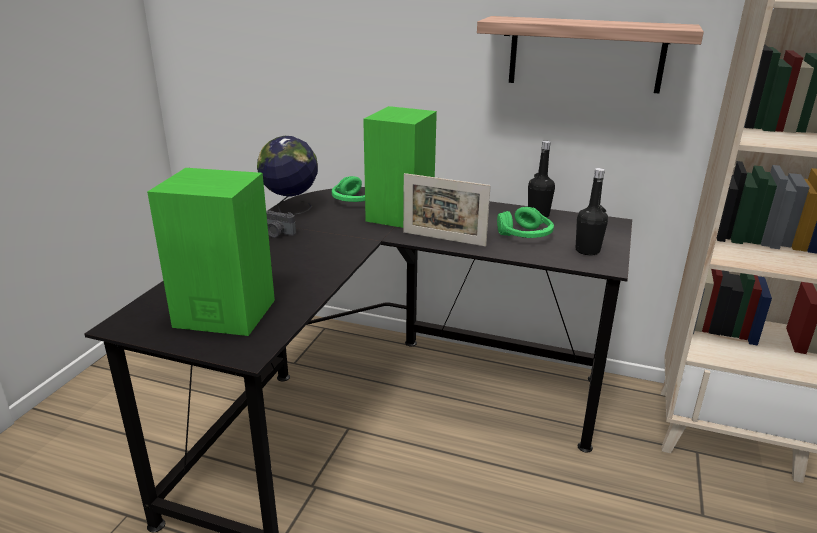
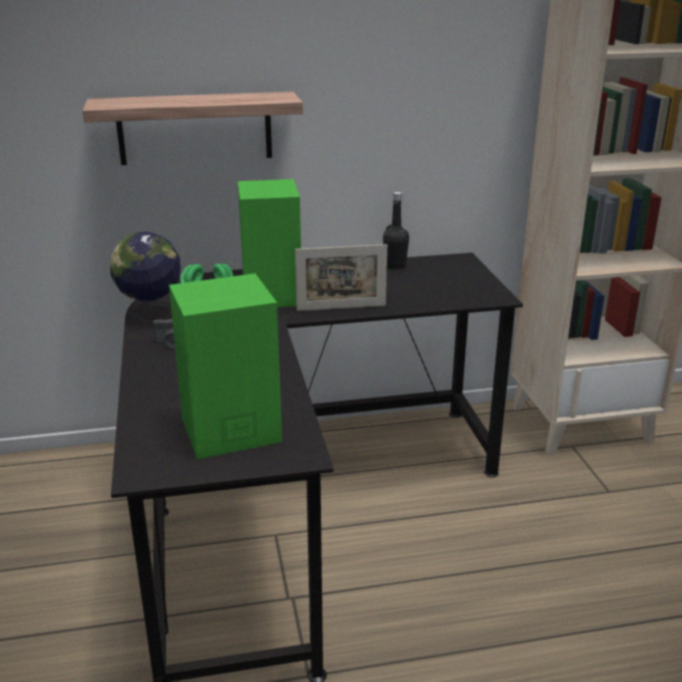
camera: 30 degrees left, 0 degrees up
(525, 235) = (406, 287): green headphones -> none
(585, 54) = (415, 104): shelf -> shelf (195, 128)
(587, 251) = (470, 288): black bottle -> none

